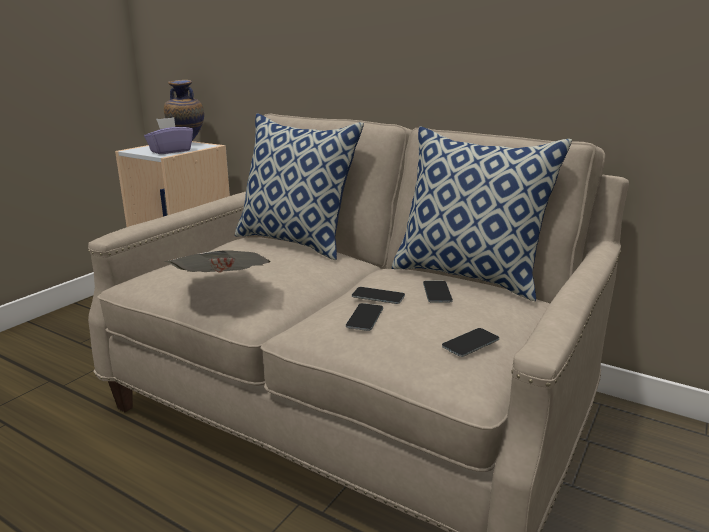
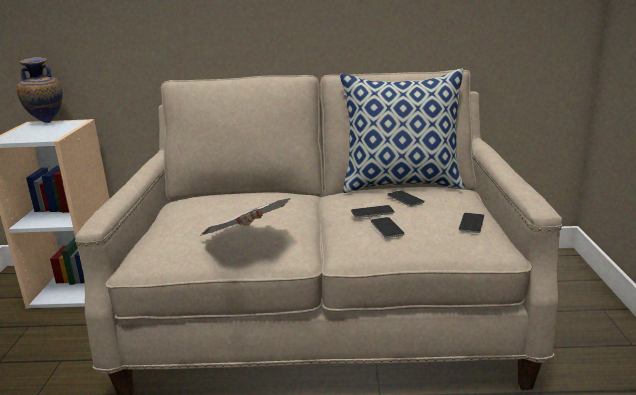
camera: 30 degrees left, 0 degrees up
(170, 151) = (49, 133): purple tissue box -> none
(296, 242) = (238, 192): pillow -> none

